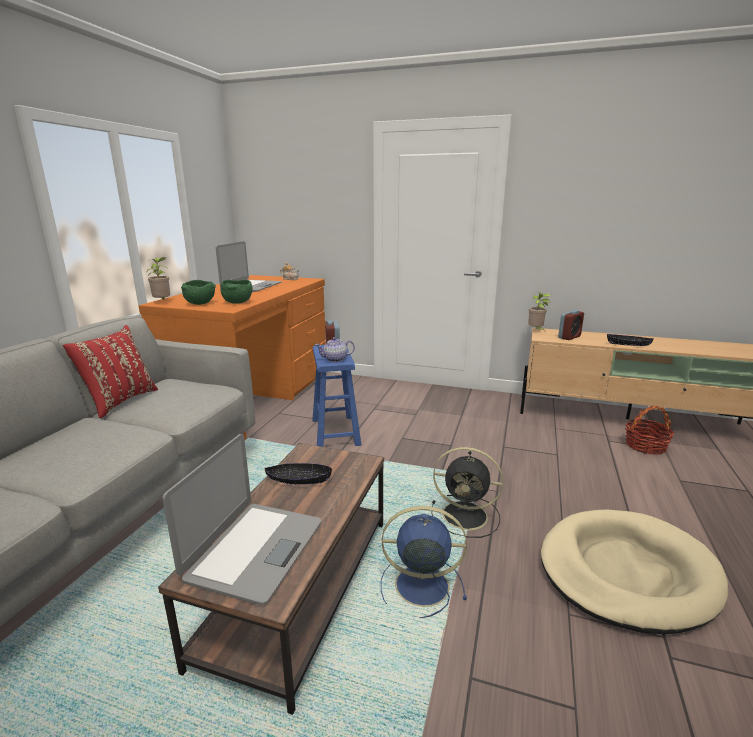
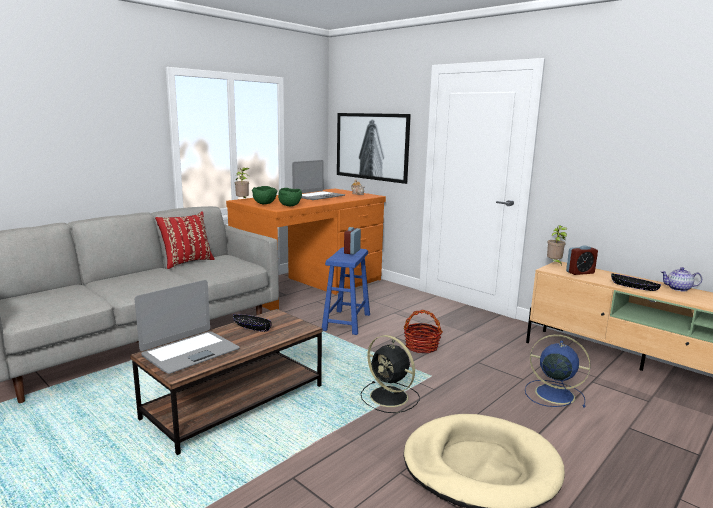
camera: 25 degrees right, 5 degrees down
(298, 222) = (371, 146): none -> picture
(335, 359) = (344, 258): teapot -> teapot (678, 289)
(419, 585) = (310, 424): blue fan -> blue fan (552, 394)
(645, 446) = (629, 394): basket -> basket (421, 346)

